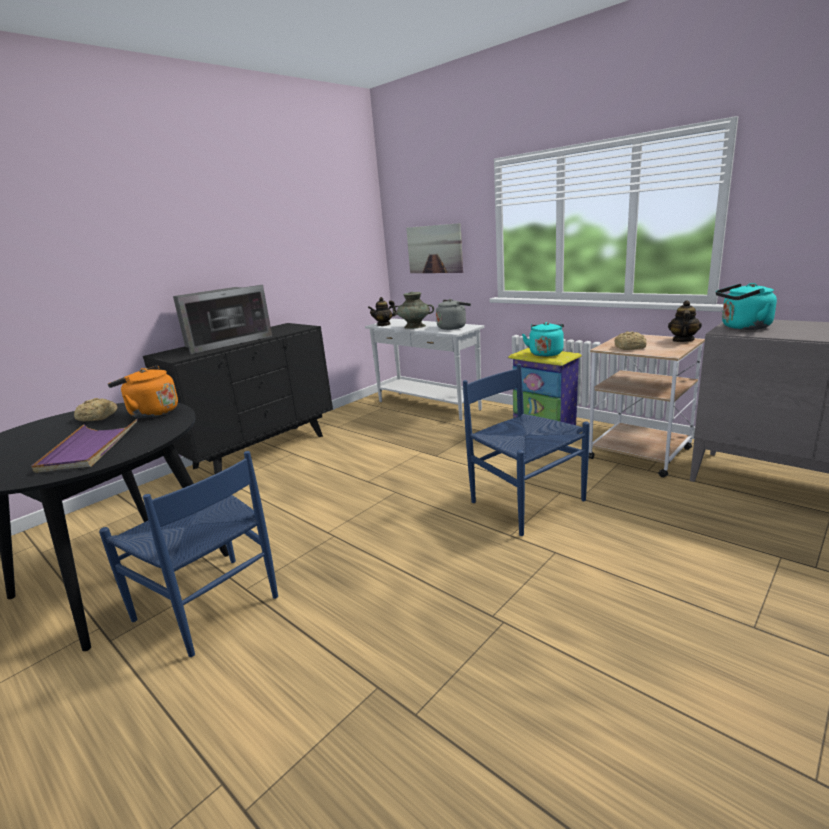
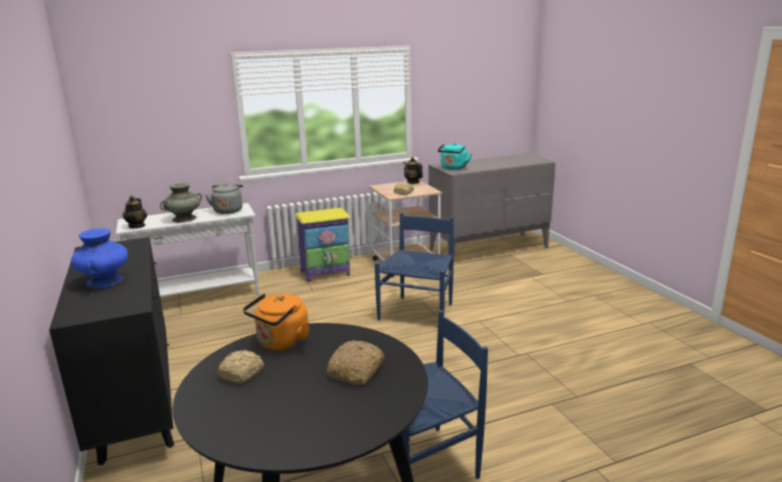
camera: 65 degrees left, 0 degrees up
(89, 448) = (356, 370): purple tray -> bread
(225, 342) = (105, 281): microwave -> blue vase
(434, 249) = (159, 137): picture -> none
(524, 503) = (418, 312): blue chair -> blue chair turned 120 degrees clockwise
(545, 353) = (322, 213): turquoise kettle -> none

